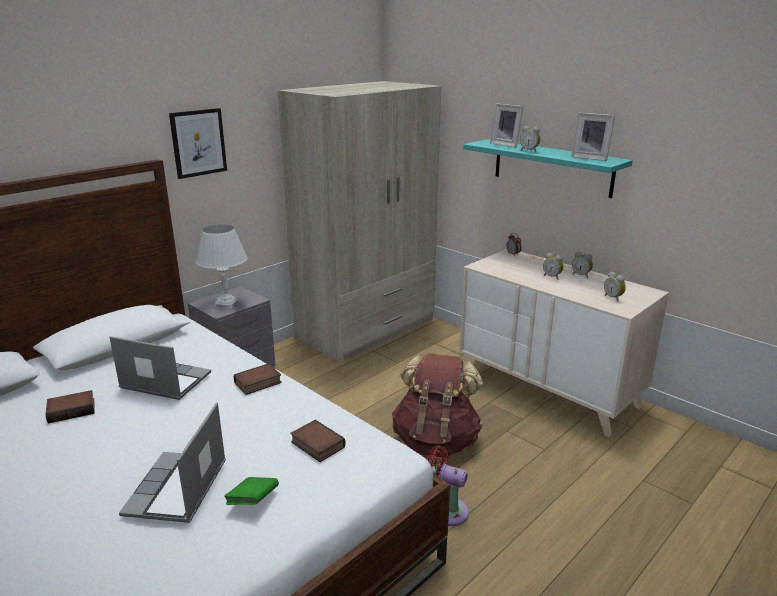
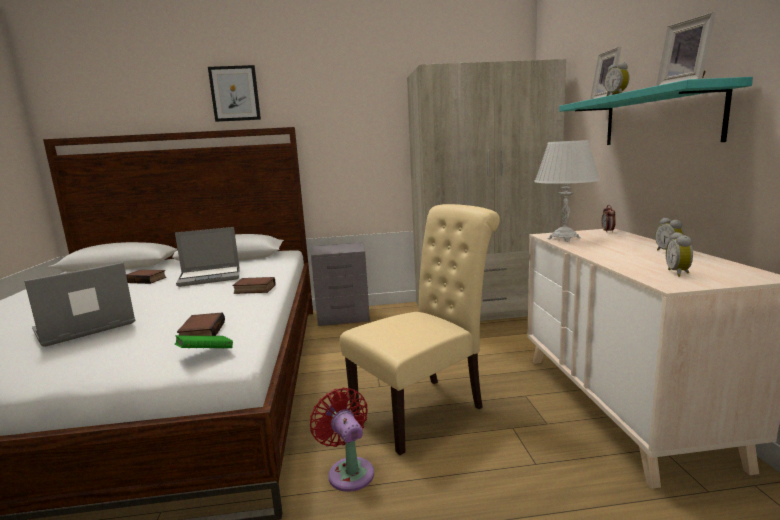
camera: 40 degrees right, 10 degrees down
(164, 382) = (211, 277): laptop -> laptop turned 105 degrees clockwise
(198, 143) = (331, 118): picture -> picture (235, 93)
(226, 303) = (333, 249): white table lamp -> white table lamp (564, 238)
(253, 501) = (96, 350): green book -> green book (205, 354)
(436, 441) = (425, 409): brown backpack -> beige chair
(552, 277) = (622, 249): alarm clock -> none

